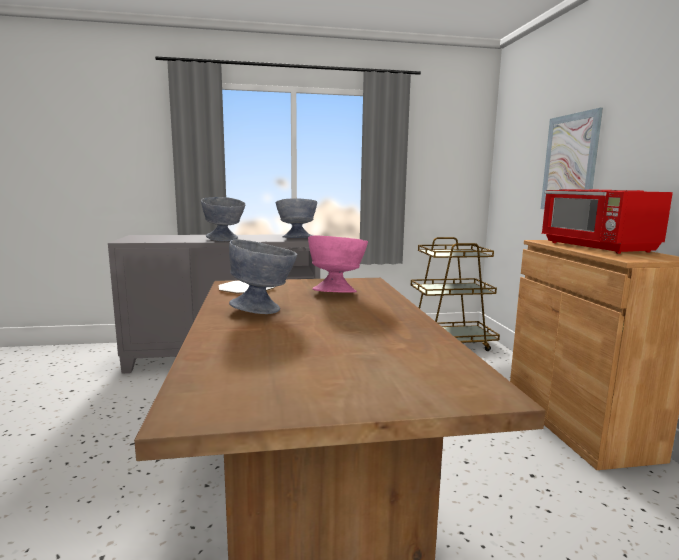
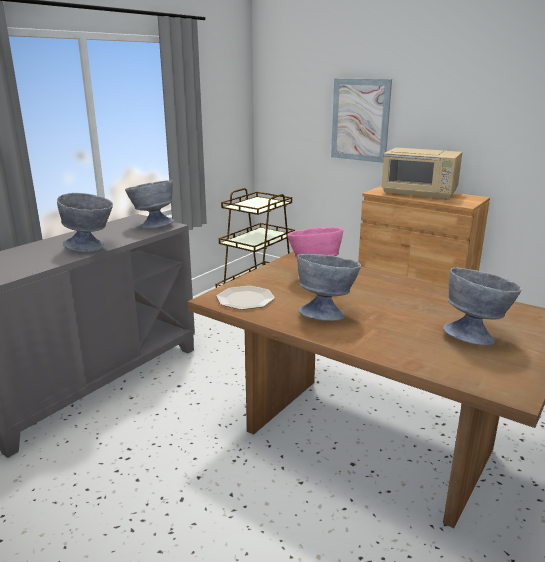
camera: 45 degrees left, 10 degrees up
(326, 366) = (475, 336): none -> grey bowl
(597, 247) = (420, 193): red microwave -> beige microwave

